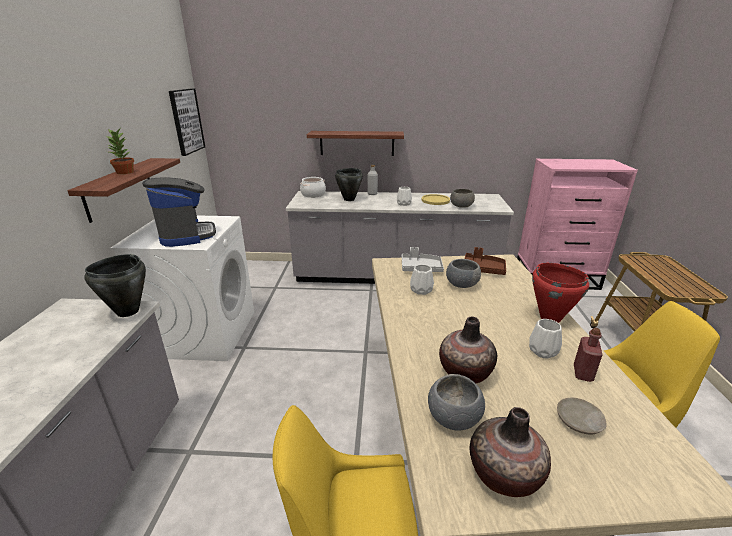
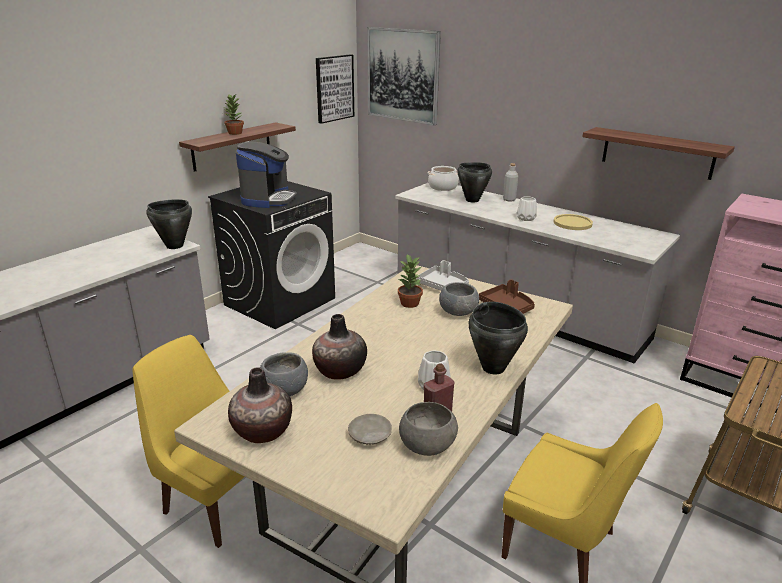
camera: 35 degrees right, 0 degrees up
(205, 333) = (280, 301): white washing machine -> black washing machine
(251, 104) = (403, 75): none -> picture
(357, 143) = (504, 134): shelf -> shelf (657, 153)
(420, 290) = (410, 303): white vase -> potted plant
(461, 206) = (594, 237): grey bowl -> grey bowl (427, 444)
(550, 317) = (493, 367): red cooking pot -> black cooking pot

